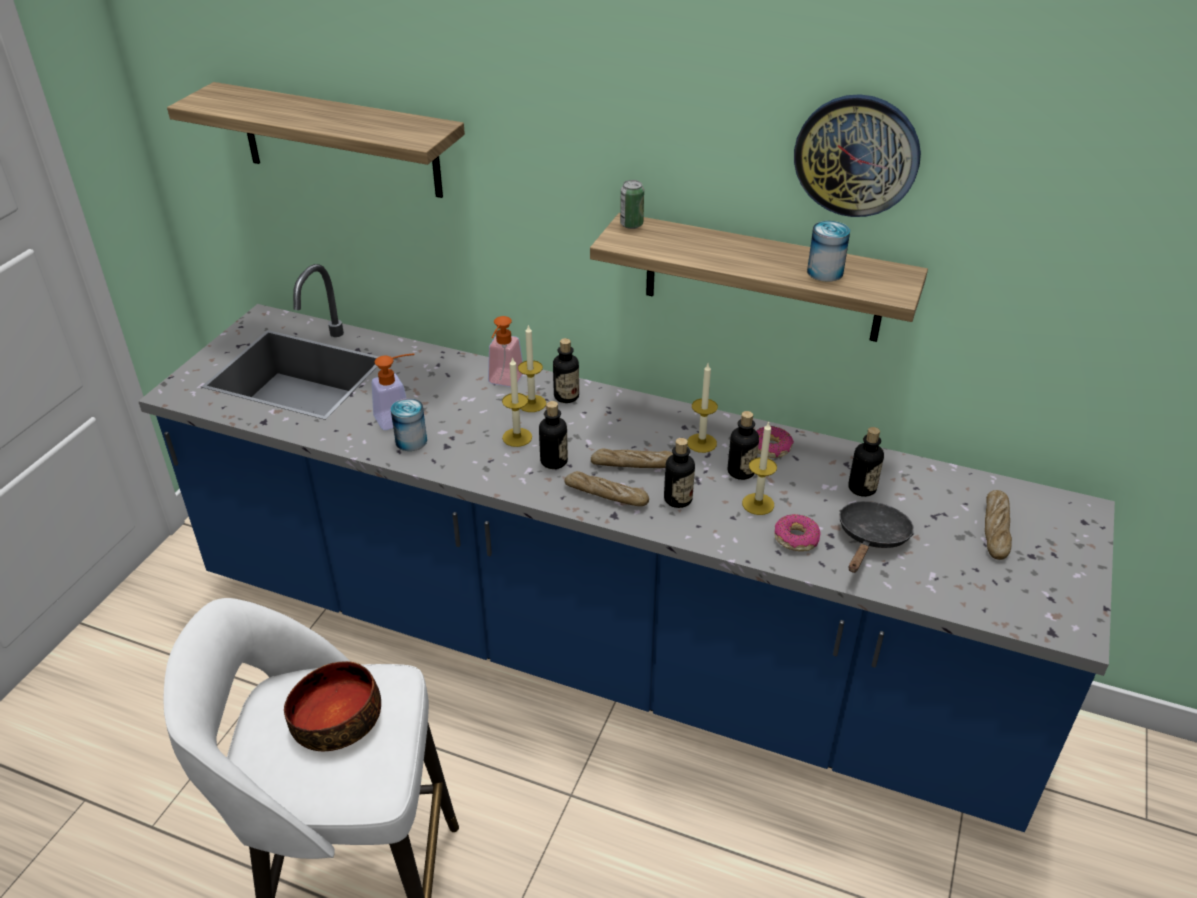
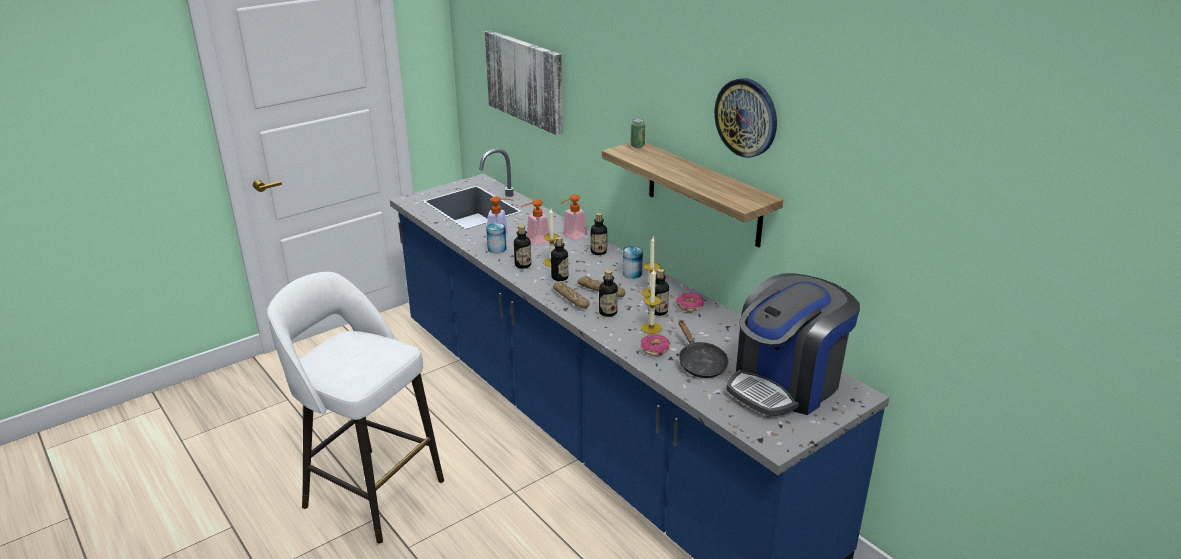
camera: 30 degrees right, 10 degrees down
(337, 718) = (362, 353): bowl -> none
(340, 140) = (526, 80): shelf -> picture
(457, 409) = (534, 242): none -> soap dispenser
(532, 403) = (576, 250): candle -> none
(825, 272) = (716, 187): can -> can (632, 273)
(862, 488) = (723, 340): bottle -> bottle (523, 265)
(871, 539) = (700, 363): black frying pan -> black frying pan turned 105 degrees clockwise
(996, 529) = (786, 384): bread -> coffee machine

